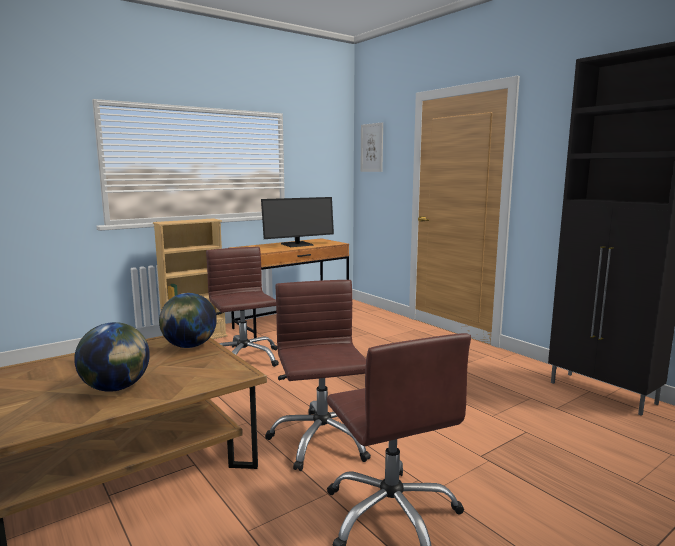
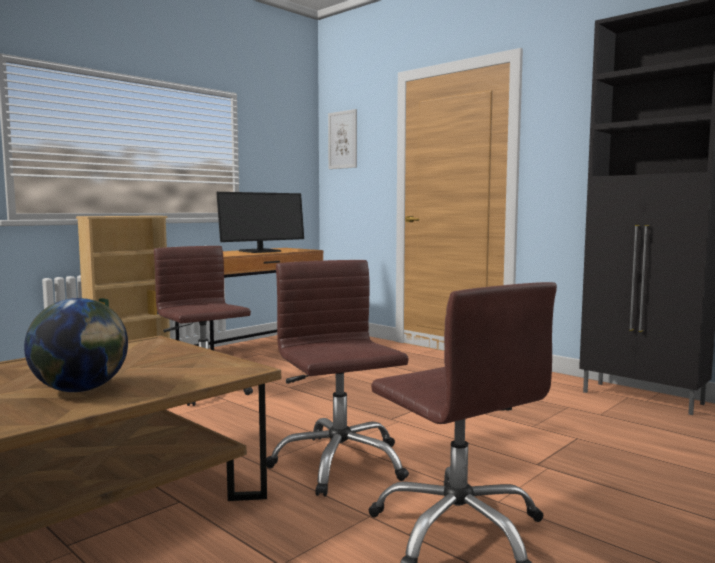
camera: 10 degrees left, 5 degrees down
(189, 346) = (160, 350): globe -> none

